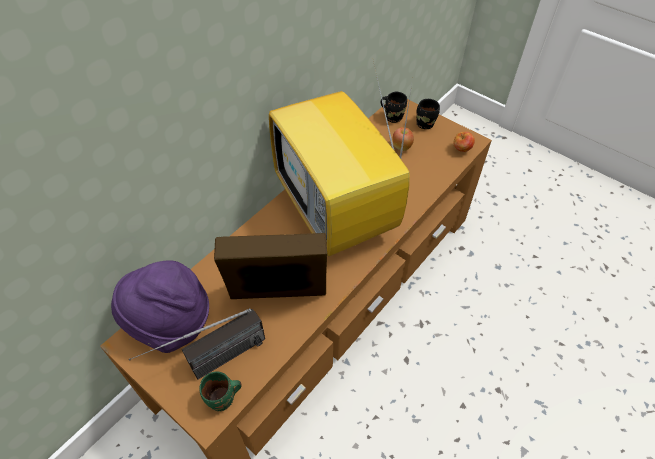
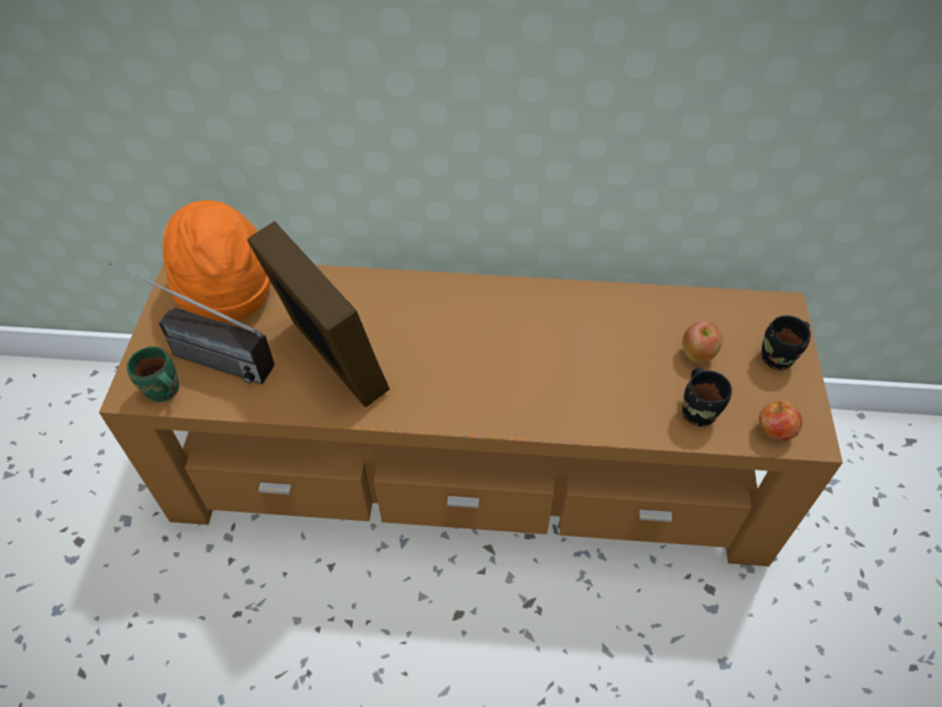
camera: 55 degrees right, 0 degrees up
(171, 323) = (227, 292): purple hat -> orange hat
(338, 213) = (506, 349): television -> none
(393, 116) = (749, 313): black mug -> black mug (699, 411)

